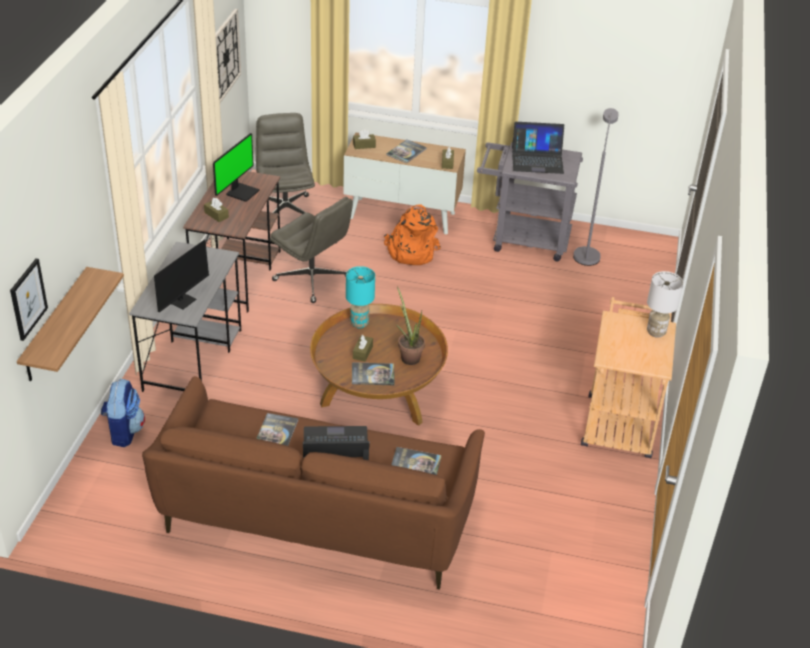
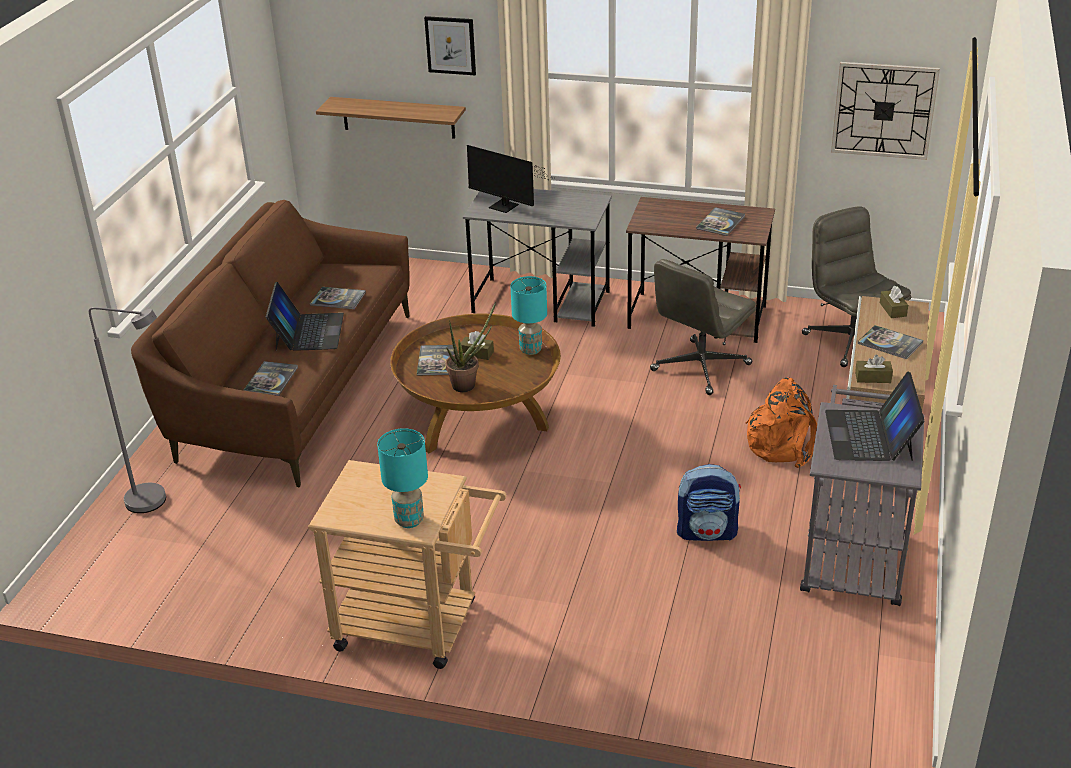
camera: 95 degrees right, 5 degrees down
(28, 299) = (359, 59): picture -> picture (450, 45)
(124, 431) = (432, 276): backpack -> backpack (707, 532)
(216, 215) = (667, 212): brown tissue box -> none
(241, 192) = (720, 222): monitor -> book
(285, 211) = (850, 341): grey office chair -> grey office chair turned 105 degrees counterclockwise
(587, 253) = (835, 628): grey floor lamp -> grey floor lamp (156, 502)
(656, 332) = (409, 520): white table lamp -> turquoise table lamp

